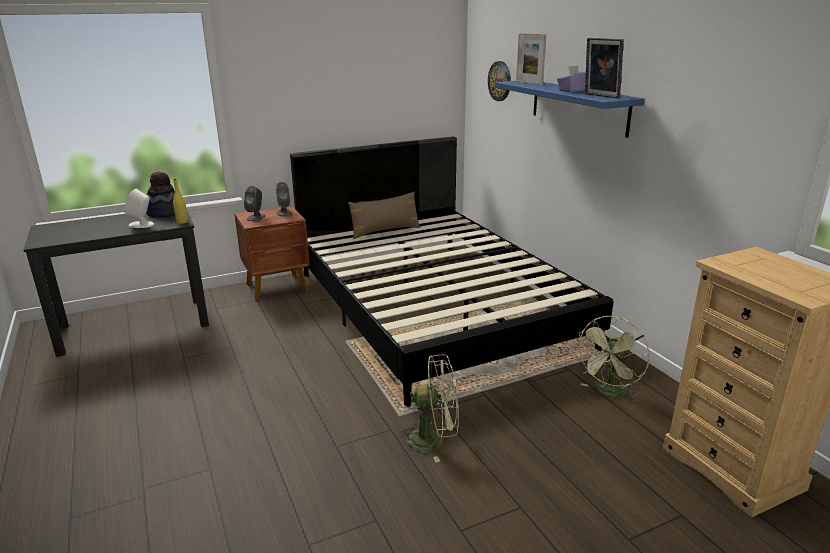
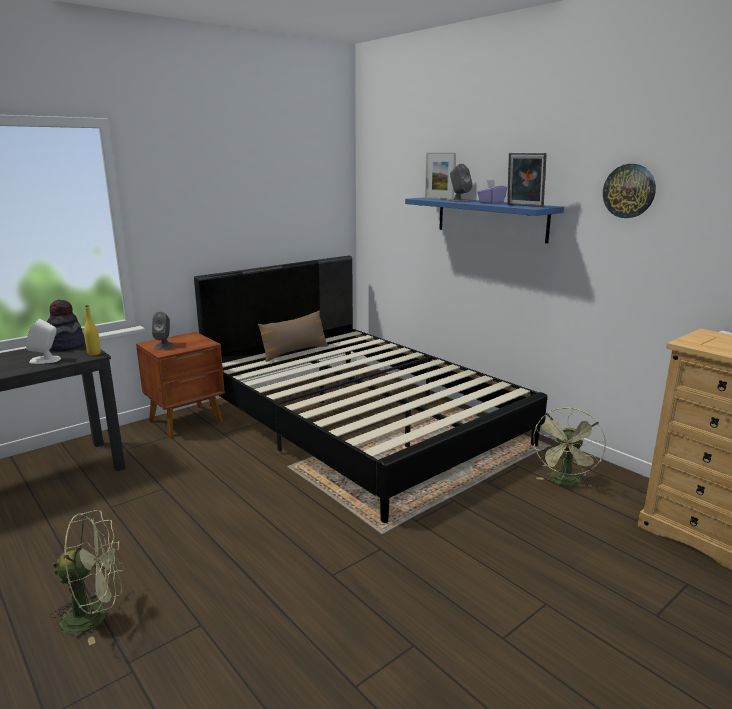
camera: 15 degrees left, 5 degrees down
(284, 213) = (192, 339): grey speaker -> grey speaker (459, 201)
(433, 440) = (429, 552): green fan -> green fan (95, 616)
(500, 81) = (398, 200): wall clock -> wall clock (629, 191)

